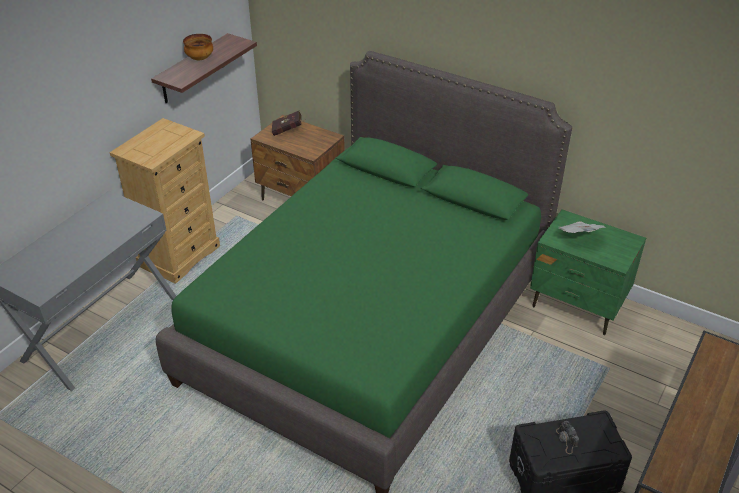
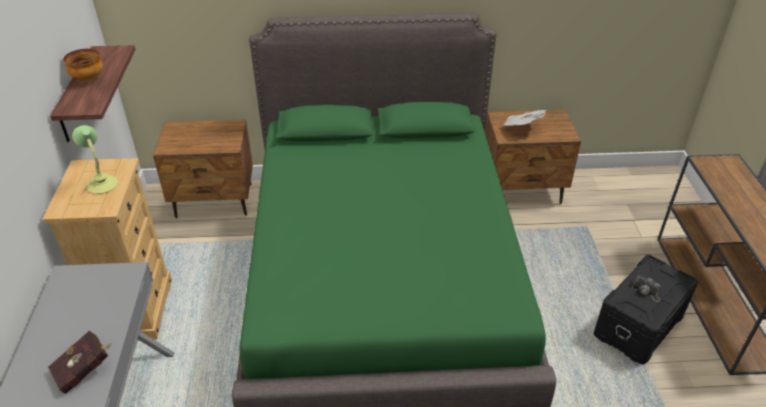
camera: 35 degrees left, 0 degrees up
(164, 143) = (102, 184): none -> table lamp
(288, 131) = (186, 134): red book -> red book (85, 370)
(578, 305) = (522, 190): green nightstand -> brown nightstand

